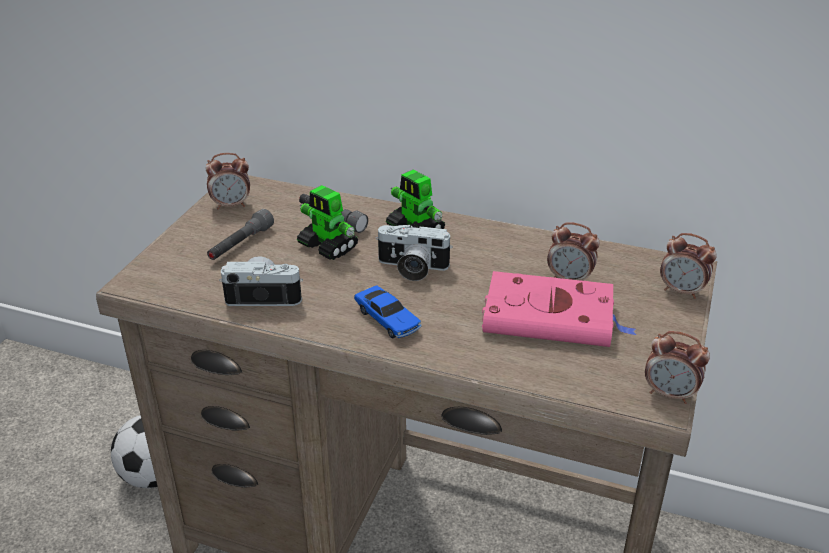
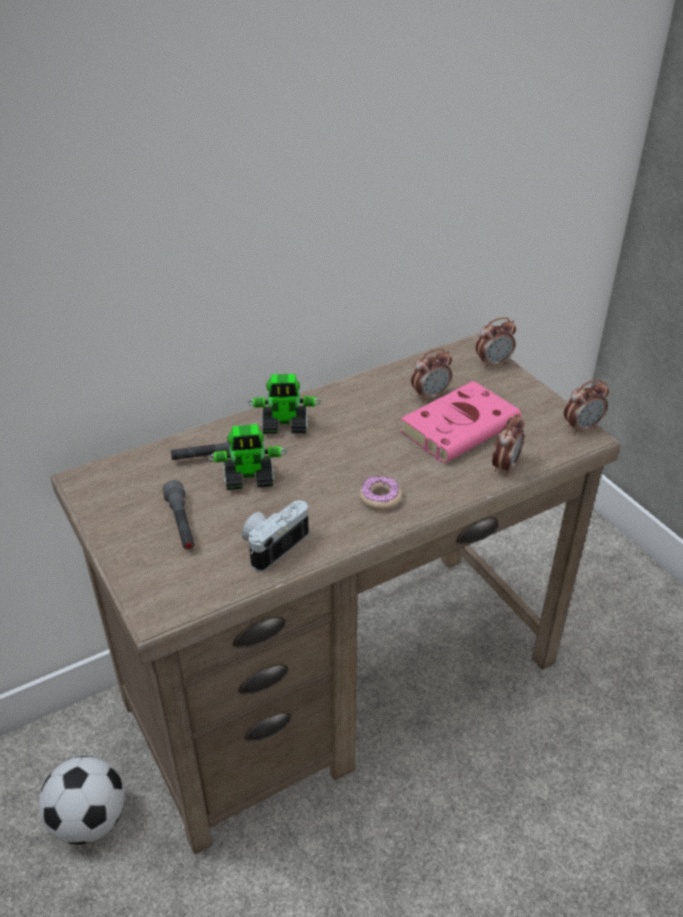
camera: 50 degrees left, 5 degrees up
(231, 205) = (111, 500): alarm clock -> alarm clock (505, 466)
(387, 319) = (380, 498): toy car -> donut
(411, 268) = (332, 454): camera -> none

